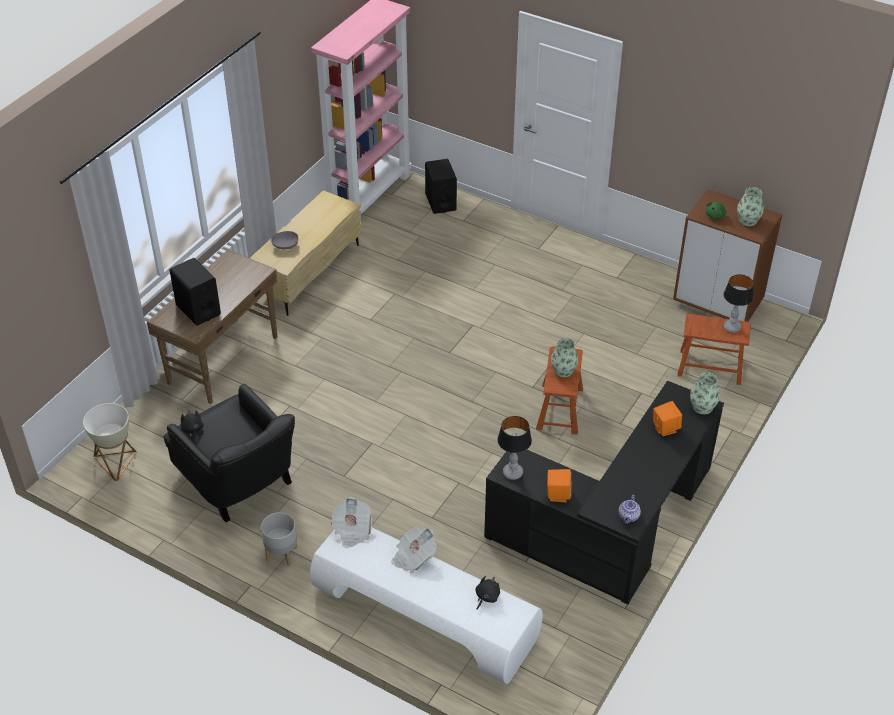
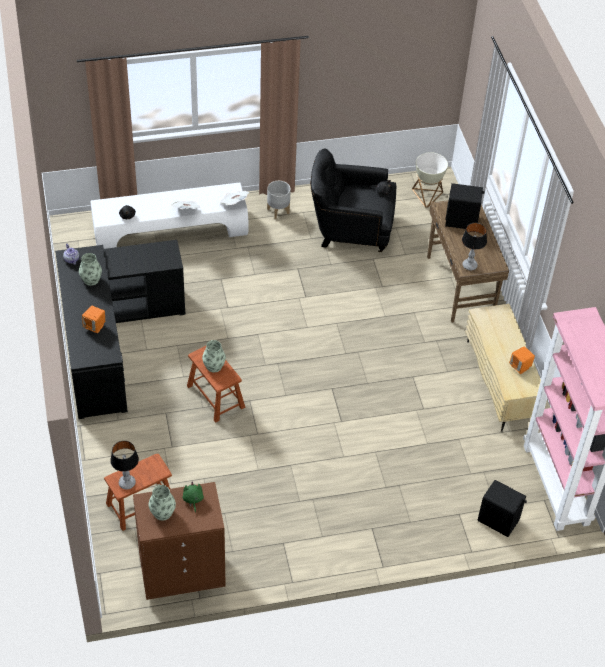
camera: 135 degrees right, 5 degrees up
(285, 246) = (501, 329): grey bowl -> none
(512, 473) = (164, 250): table lamp -> table lamp (469, 265)
(558, 494) = (126, 255): orange speaker -> orange speaker (520, 367)
(702, 407) = (82, 356): vase -> vase (91, 279)

